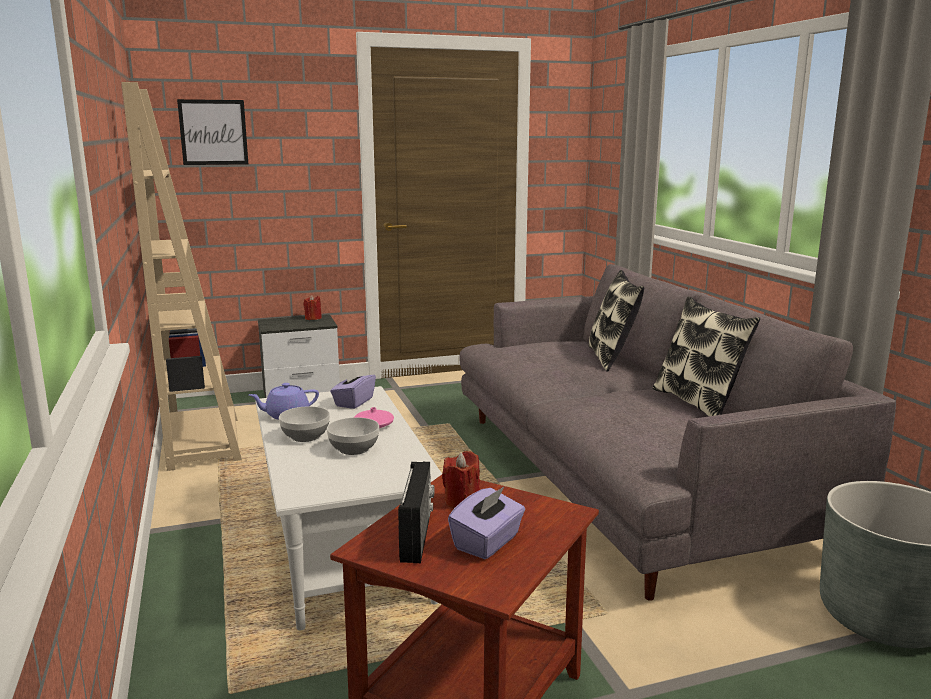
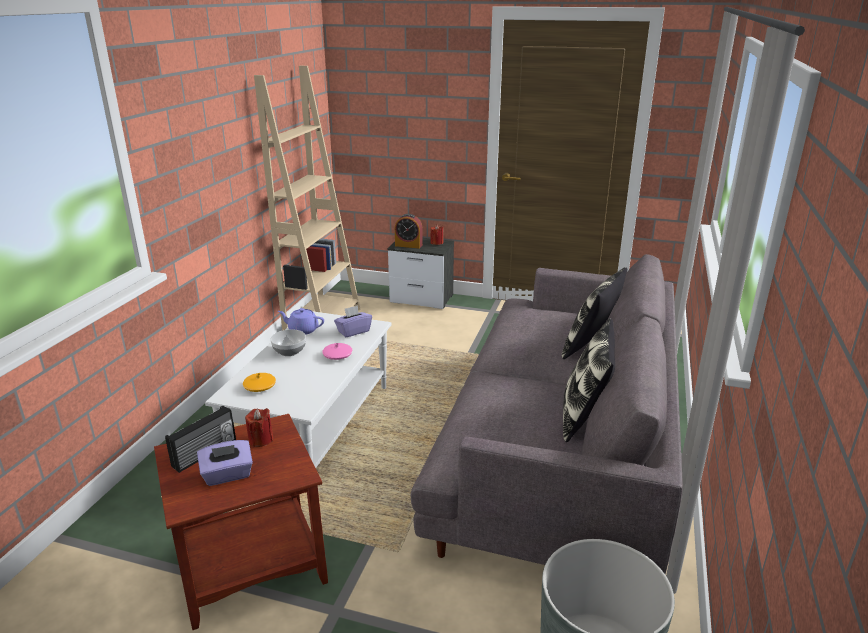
camera: 35 degrees right, 10 degrees up
(213, 132) = (377, 90): picture -> none
(283, 325) = (408, 245): none -> alarm clock
(328, 475) = (260, 386): none -> orange vase
(353, 448) = (300, 371): bowl -> none

